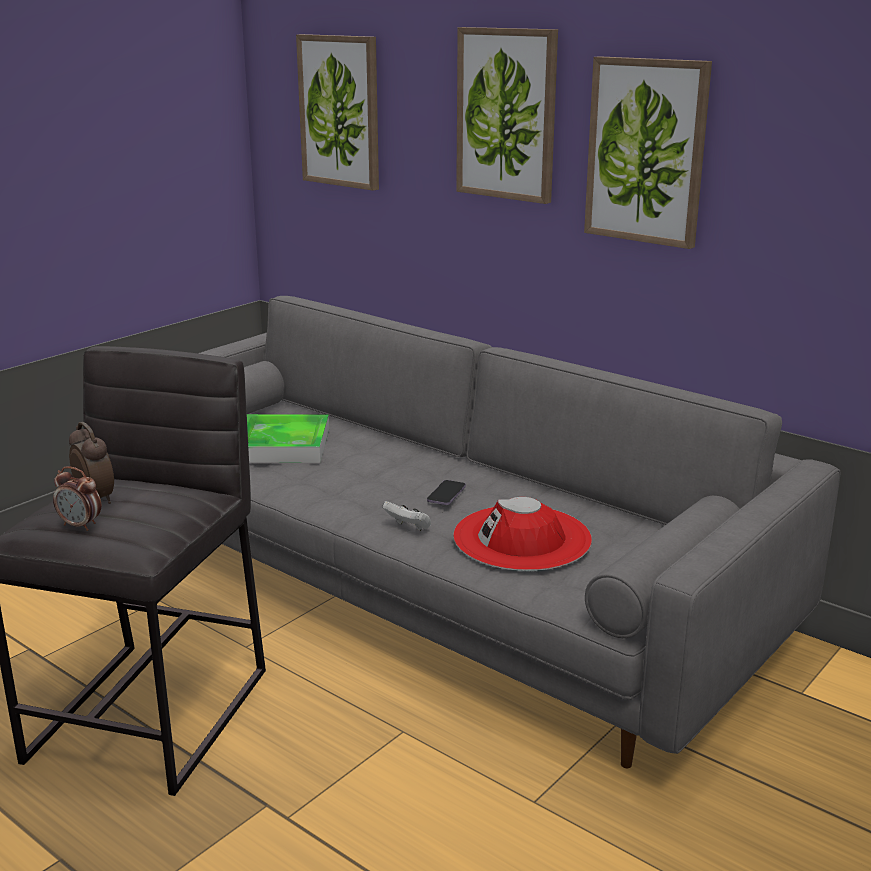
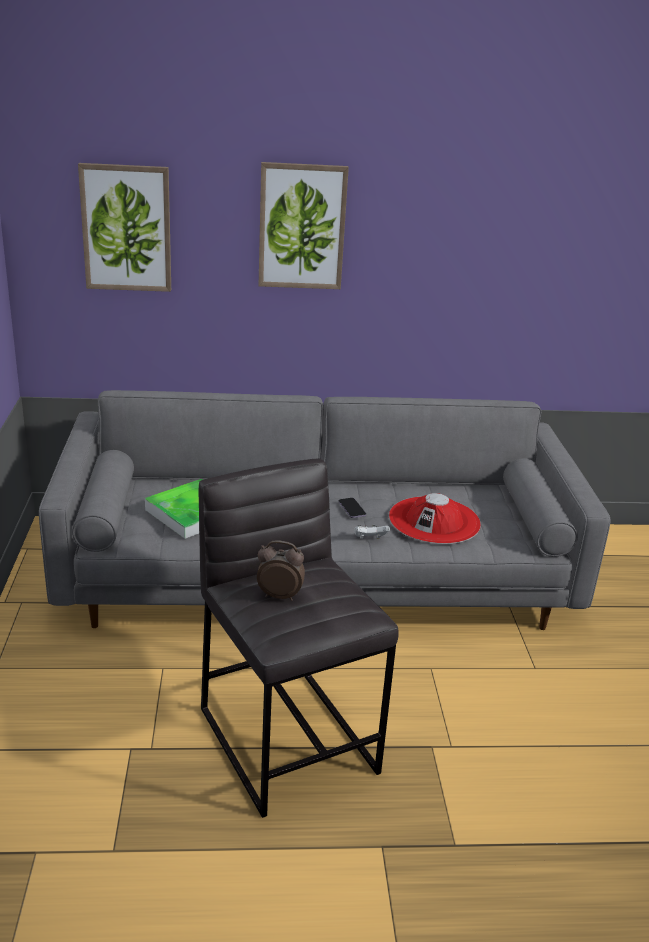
camera: 45 degrees left, 5 degrees up
(80, 525) = (313, 616): alarm clock -> none
(646, 151) = (417, 248): picture -> none

